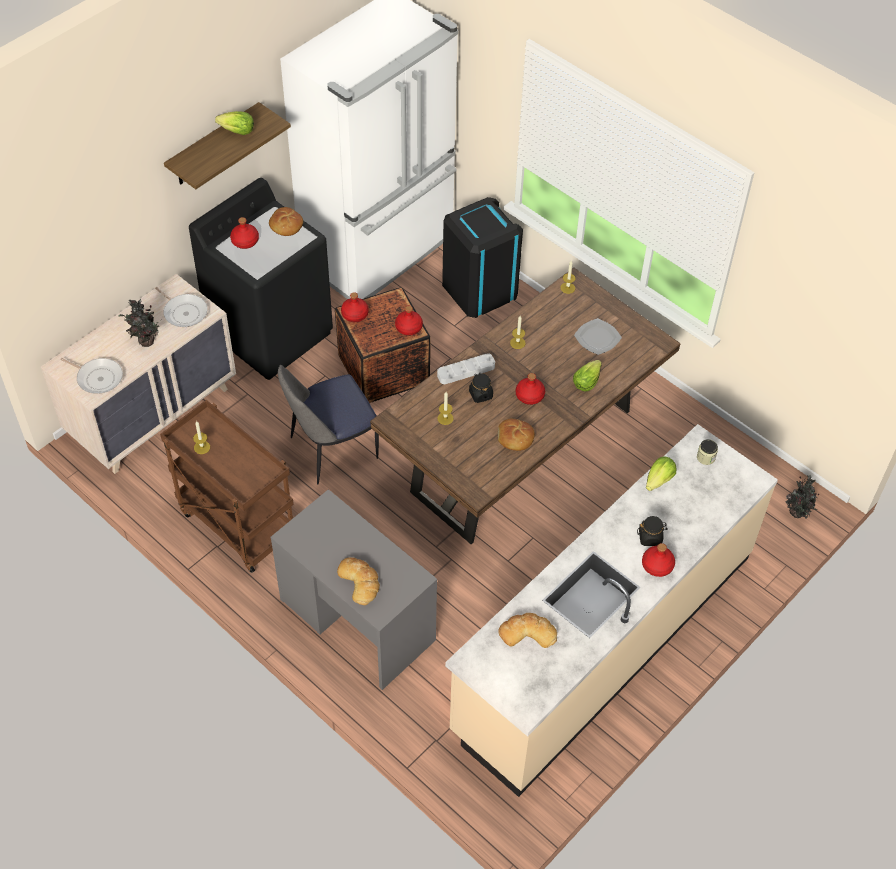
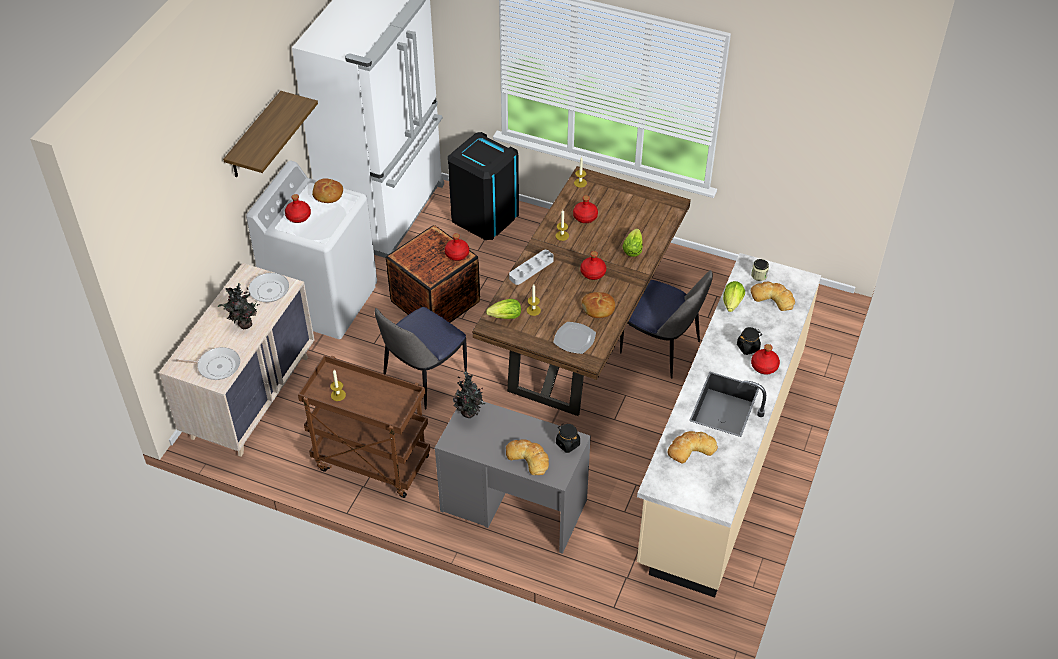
camera: 20 degrees left, 5 degrees down
(184, 312) = (266, 291): frying pan -> frying pan turned 45 degrees counterclockwise
(237, 131) = (275, 118): lettuce -> lettuce (506, 317)
(271, 332) = (323, 300): black washing machine -> white washing machine
(355, 314) = (406, 257): red bottle -> red bottle (585, 217)
(480, 394) = (552, 283): black jar -> black jar (567, 444)
(597, 338) = (623, 214): plate -> plate (574, 339)
(597, 498) = (662, 349): none -> chair
(708, 488) = (773, 297): none -> bread
(797, 513) = (821, 312): potted plant -> potted plant (470, 414)

